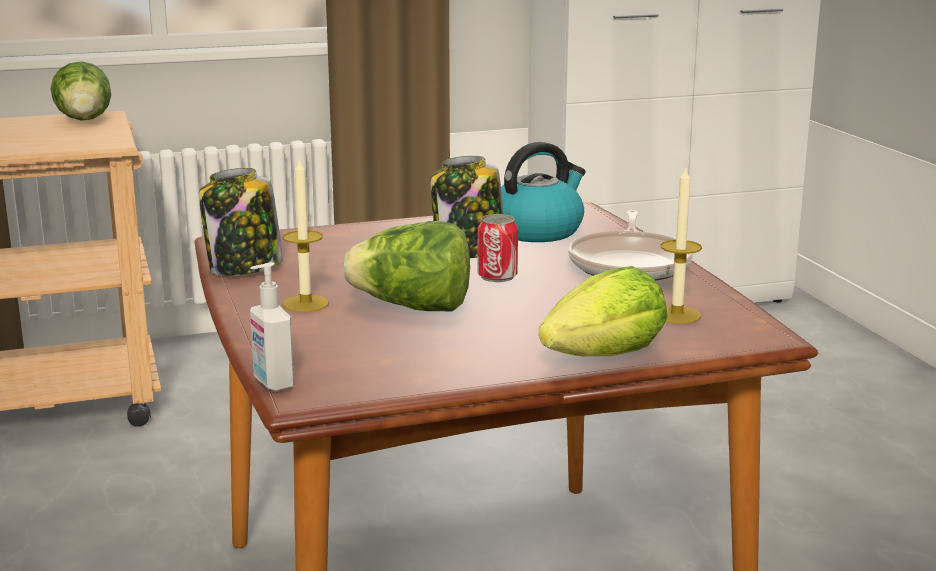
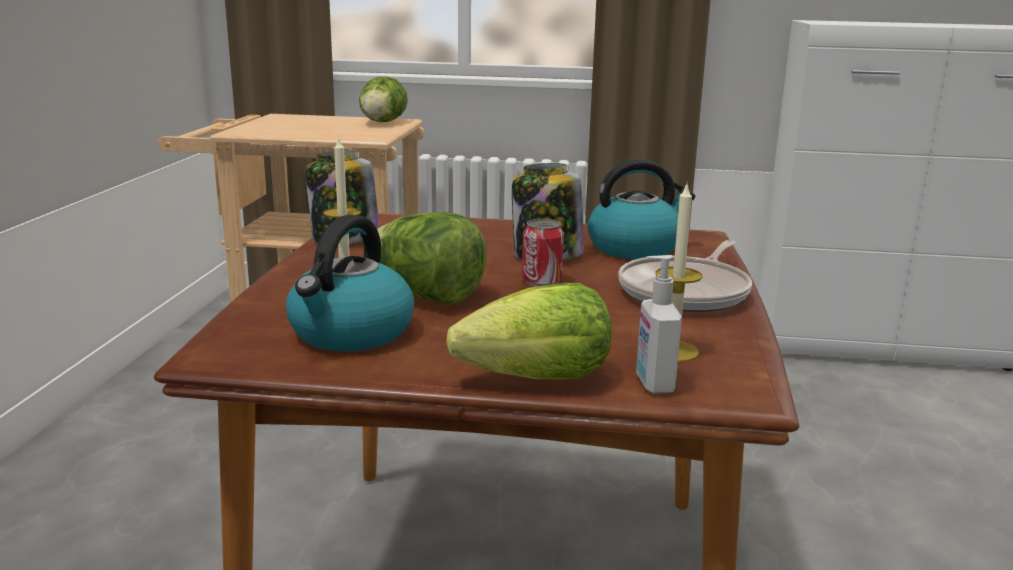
camera: 25 degrees right, 0 degrees up
(272, 383) = (209, 338): soap dispenser -> soap dispenser (653, 384)
(397, 353) = (351, 333): none -> kettle

